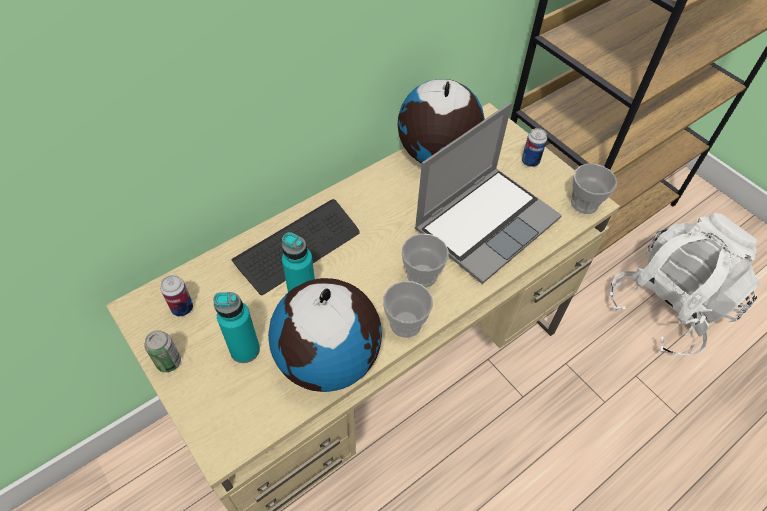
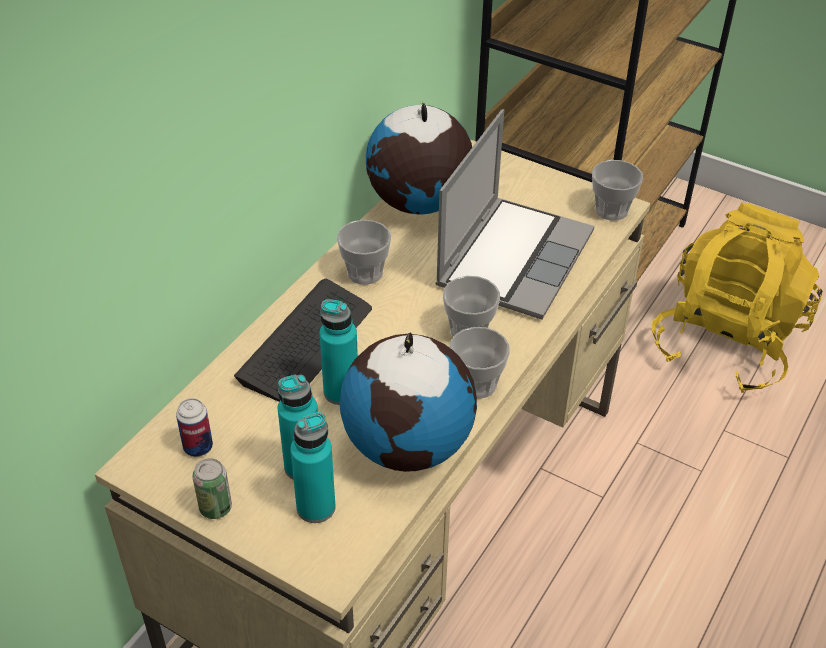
camera: 20 degrees left, 10 degrees down
(237, 388) = (316, 507): none -> turquoise bottle
(368, 201) = (365, 273): none -> cup
(530, 161) = (530, 182): can -> none
(667, 307) = (726, 342): white backpack -> yellow backpack

